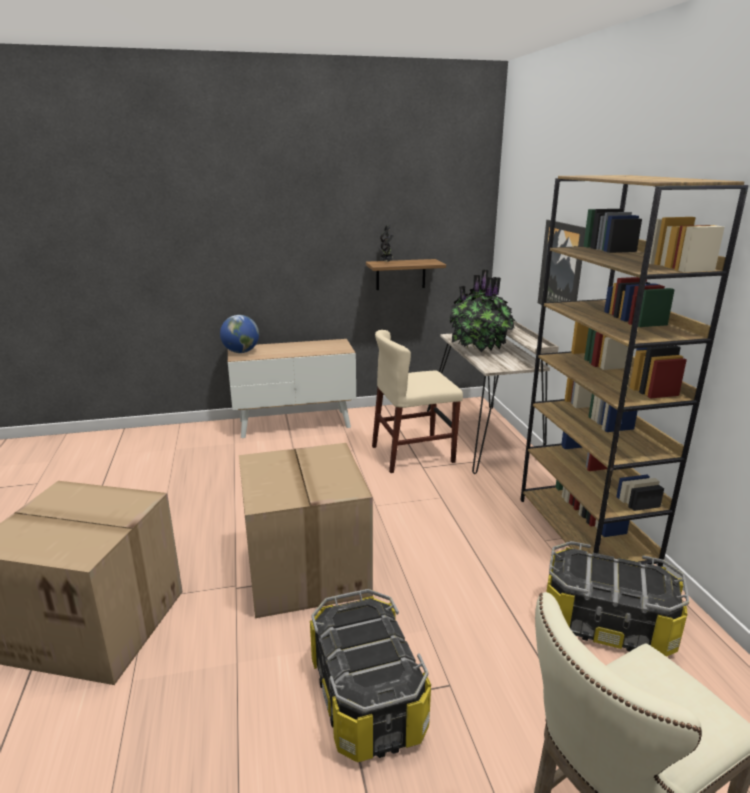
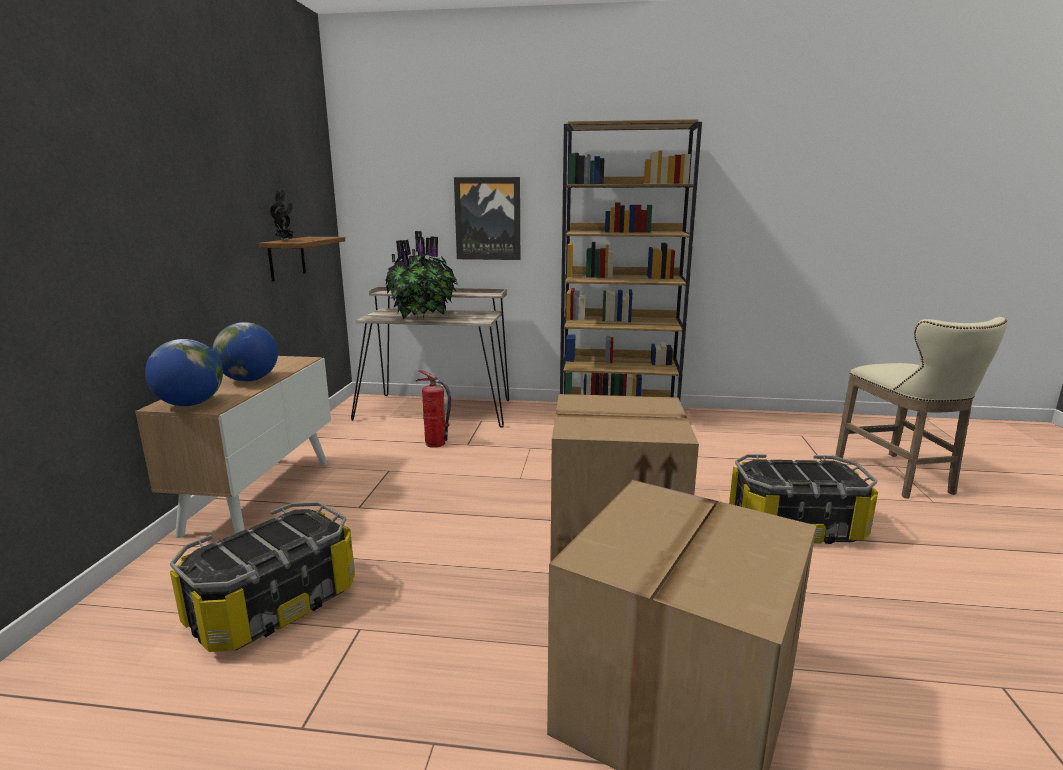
camera: 70 degrees left, 5 degrees down
(290, 350) = (250, 380): none -> globe
(413, 454) = (435, 444): beige chair -> fire extinguisher
(606, 624) = (720, 433): storage box -> storage box (274, 606)

